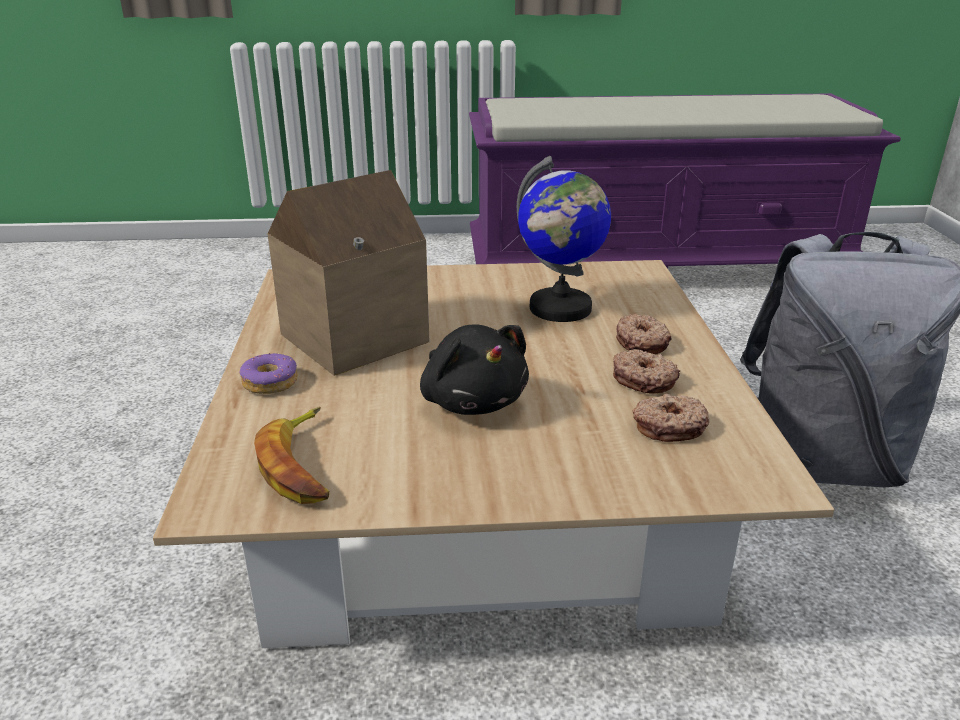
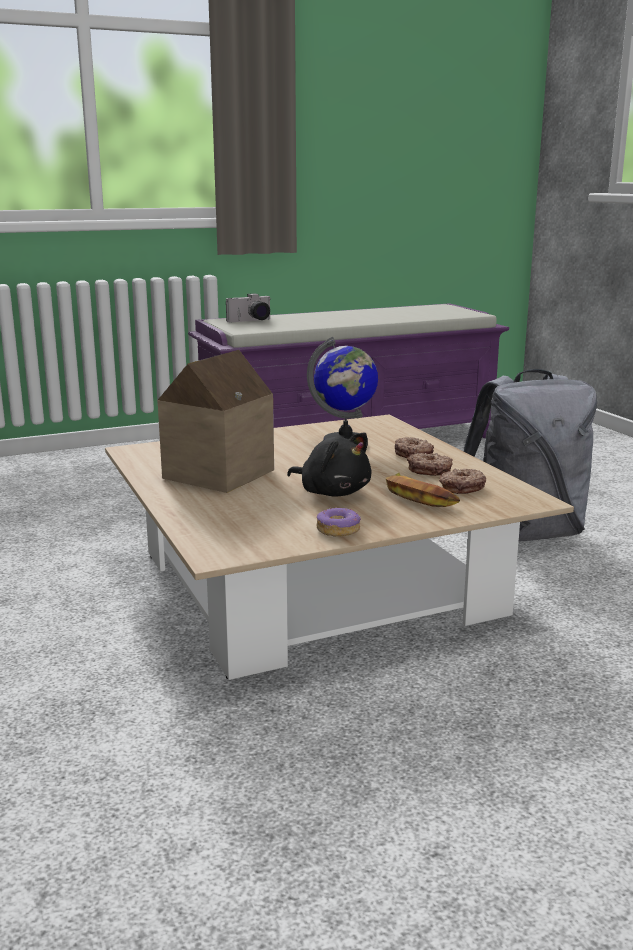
camera: 20 degrees left, 10 degrees down
(270, 382) = (185, 501): donut -> donut (338, 530)
(302, 464) = (254, 532): banana -> banana (419, 496)
(540, 105) = (251, 321): none -> camera

